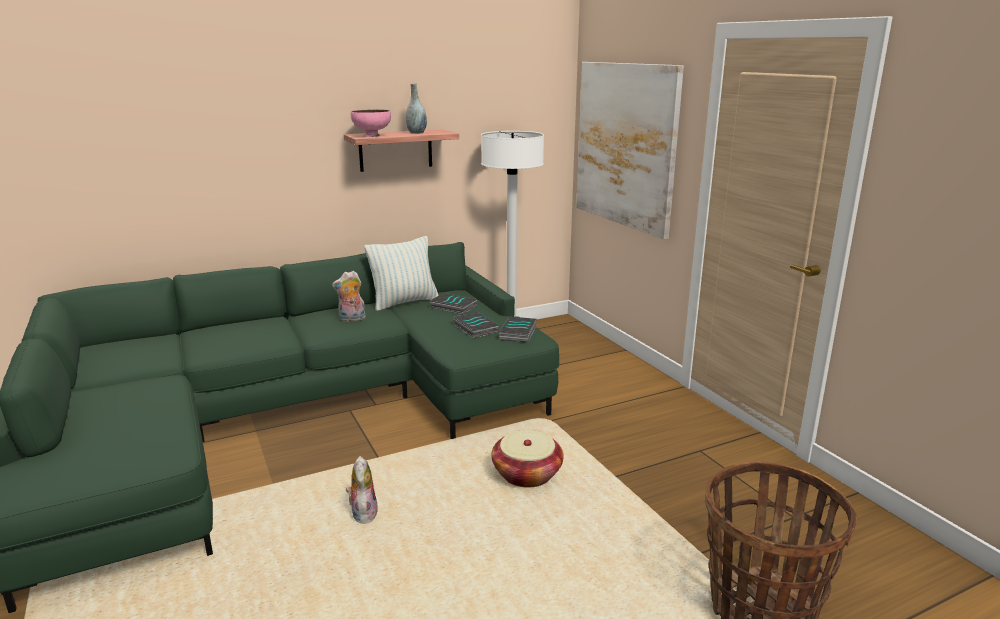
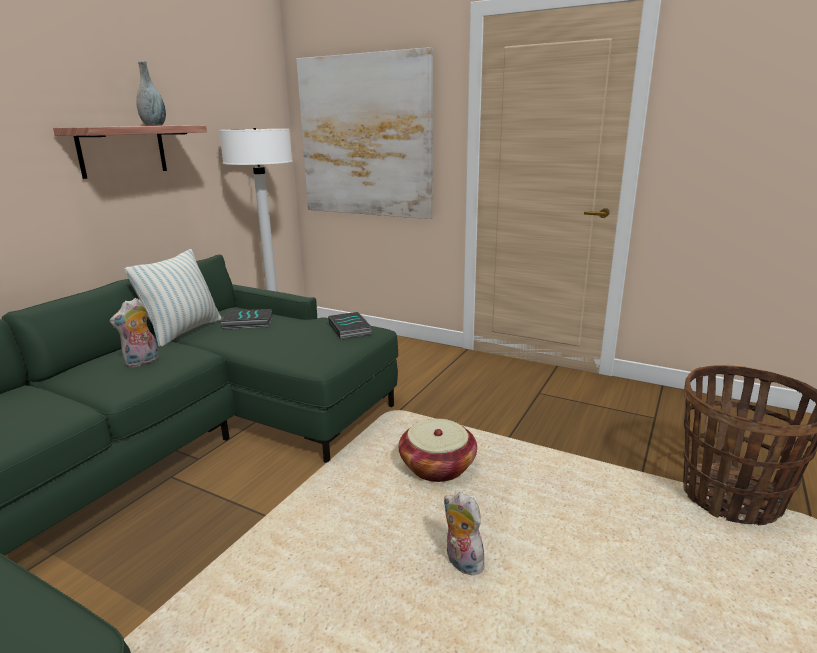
camera: 35 degrees left, 0 degrees up
(363, 513) = (319, 589): plush toy -> plush toy (461, 563)
(372, 136) = (103, 126): pink bowl -> none
(474, 328) = (300, 336): book -> none

